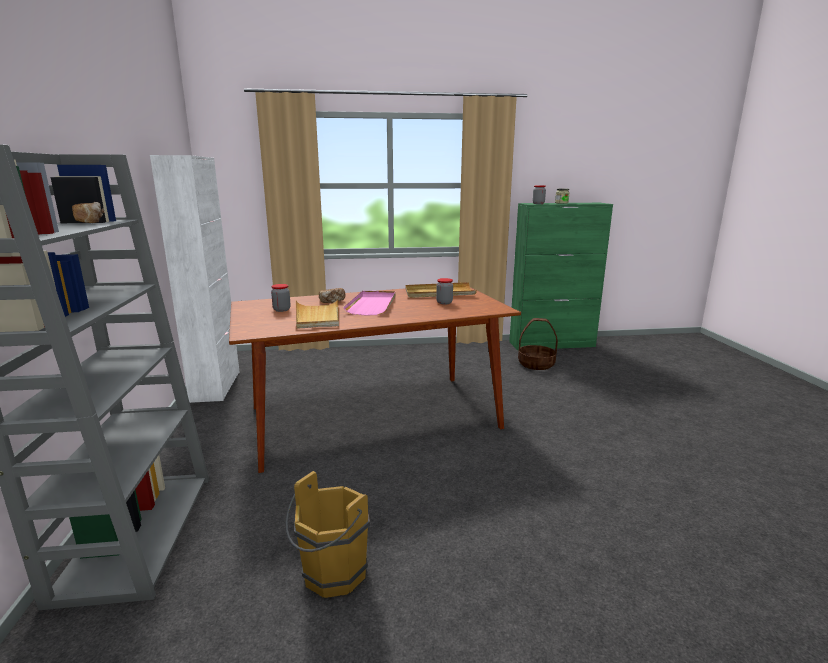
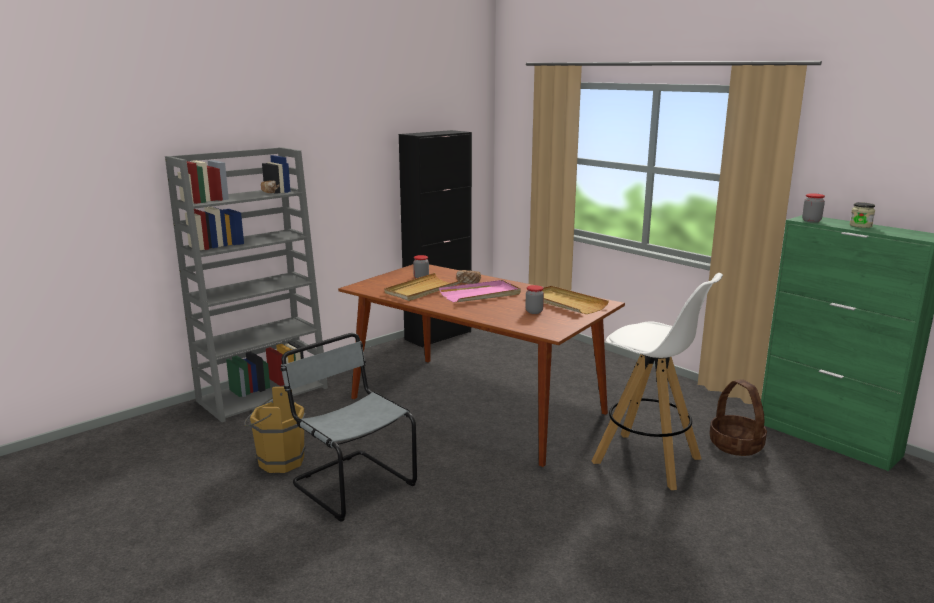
camera: 55 degrees right, 0 degrees up
(216, 386) = (438, 336): white cabinet -> black cabinet
(437, 534) = (350, 483): none -> grey chair
(531, 393) = (648, 461): none -> white stool

